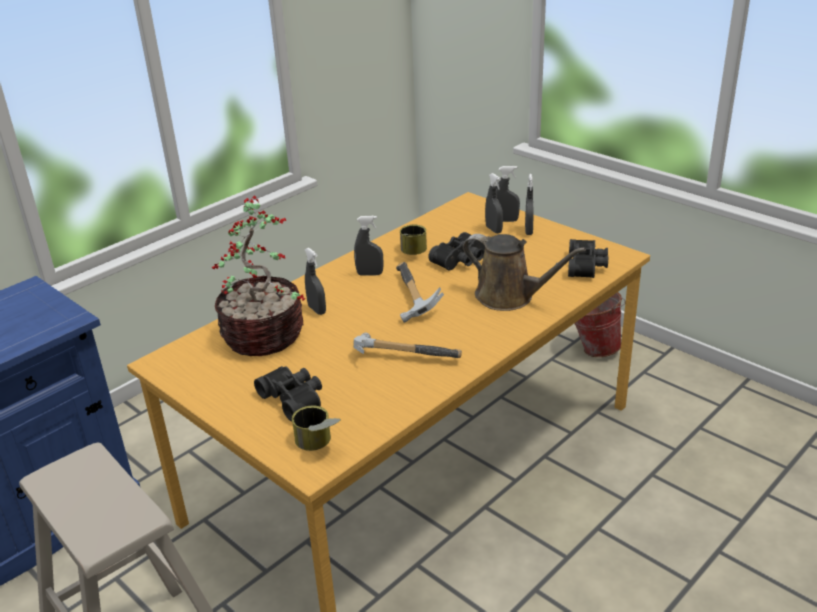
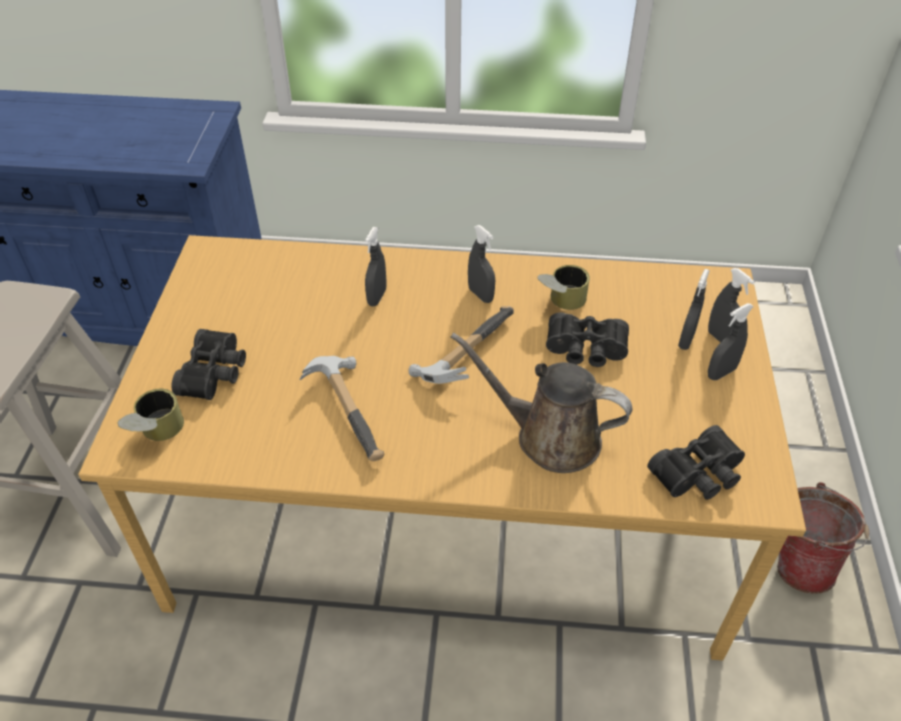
camera: 50 degrees right, 15 degrees up
(265, 336) = (300, 291): potted plant -> none
(509, 297) = (549, 437): brown watering can -> brown watering can turned 120 degrees clockwise

